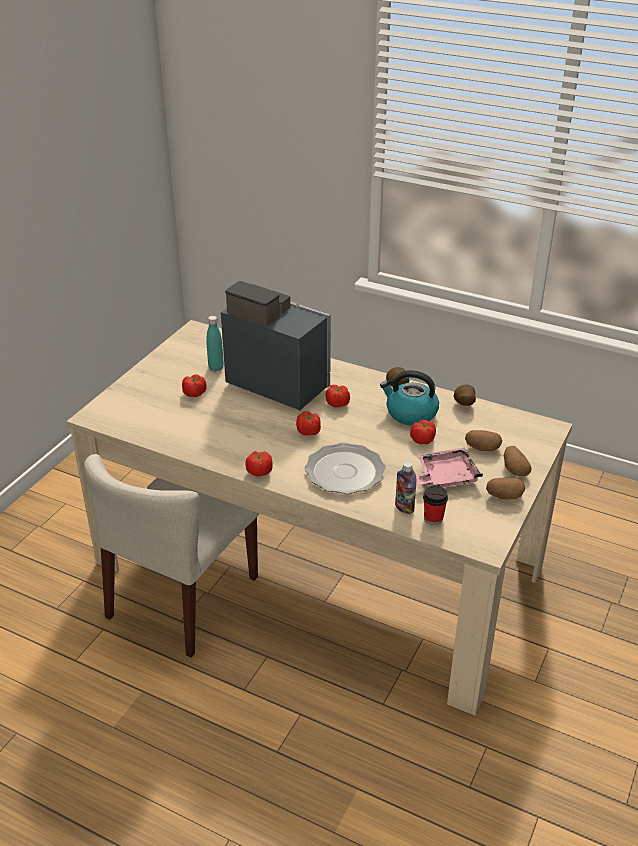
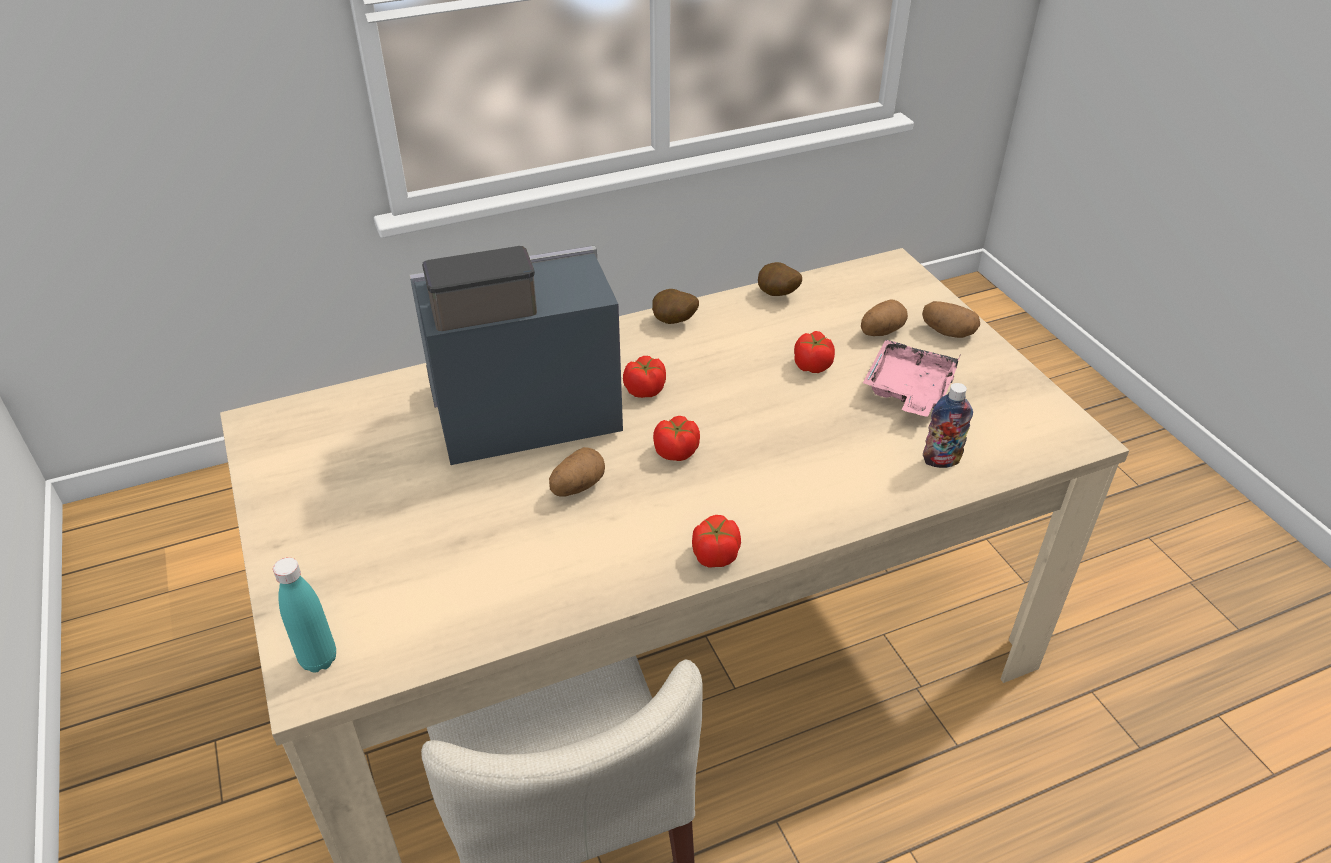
camera: 50 degrees left, 5 degrees up
(195, 393) = (426, 516): tomato -> none
(216, 368) = (392, 456): turquoise bottle -> turquoise bottle (319, 659)
(345, 471) = (807, 469): plate -> none
(410, 413) = (744, 343): kettle -> none
(433, 518) = (985, 448): cup -> none
(504, 496) = (992, 368): potato -> potato (577, 486)

